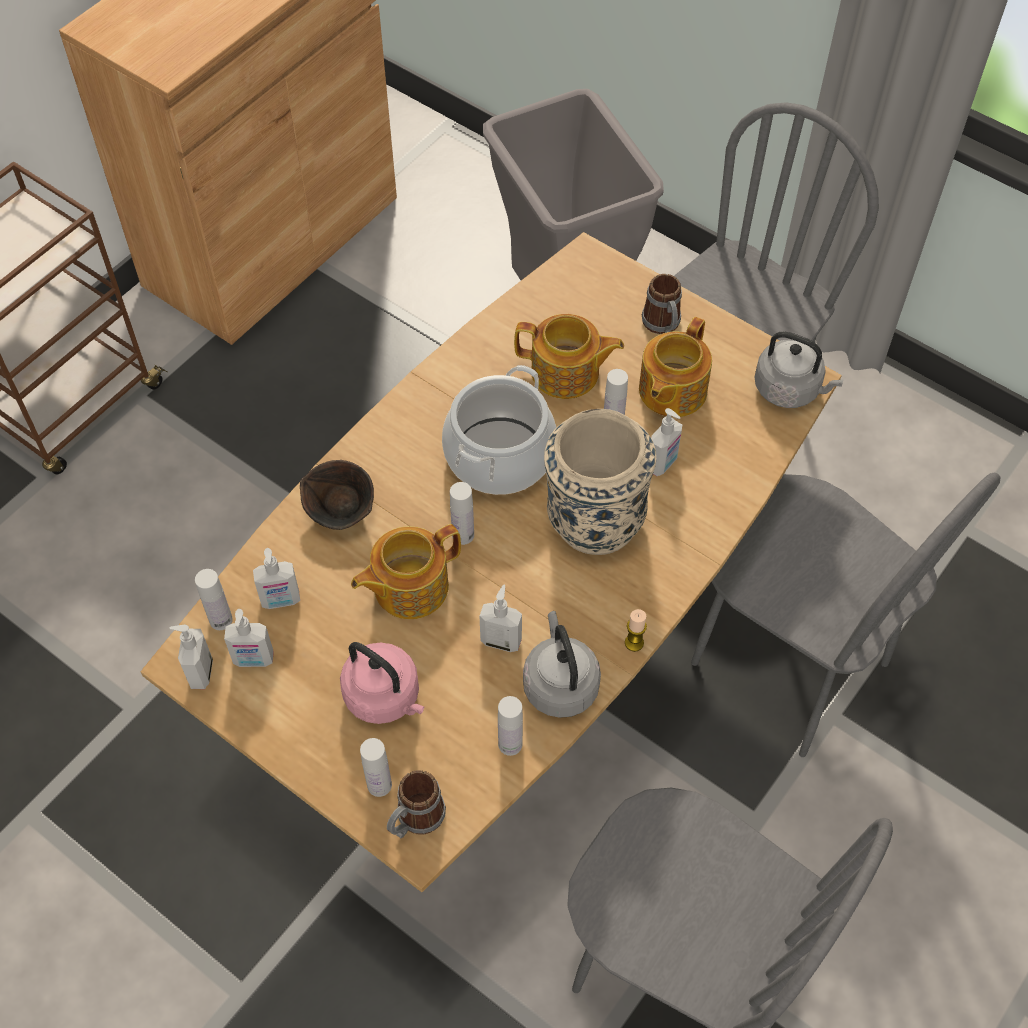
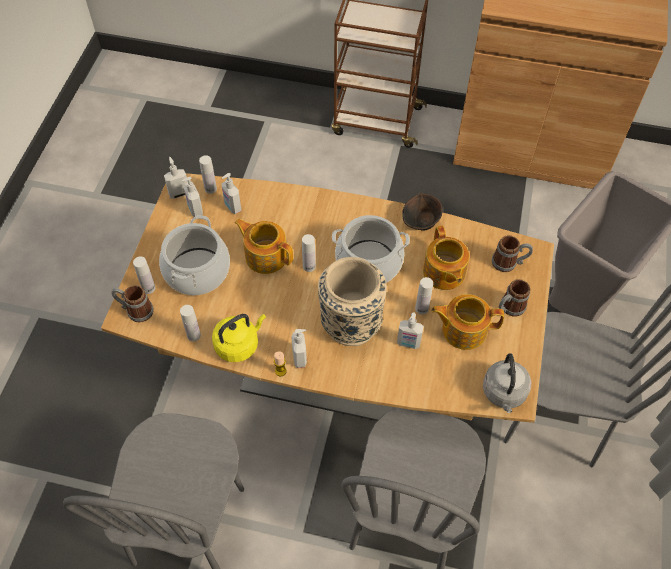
camera: 65 degrees right, 0 degrees up
(341, 512) = (296, 209): brown bowl -> brown bowl (421, 223)
(385, 697) = (197, 271): pink kettle -> cooking pot
(501, 640) = (253, 308): soap dispenser -> soap dispenser (300, 358)
(559, 684) = (239, 344): grey kettle -> yellow kettle
(589, 293) = (509, 263): none -> mug

